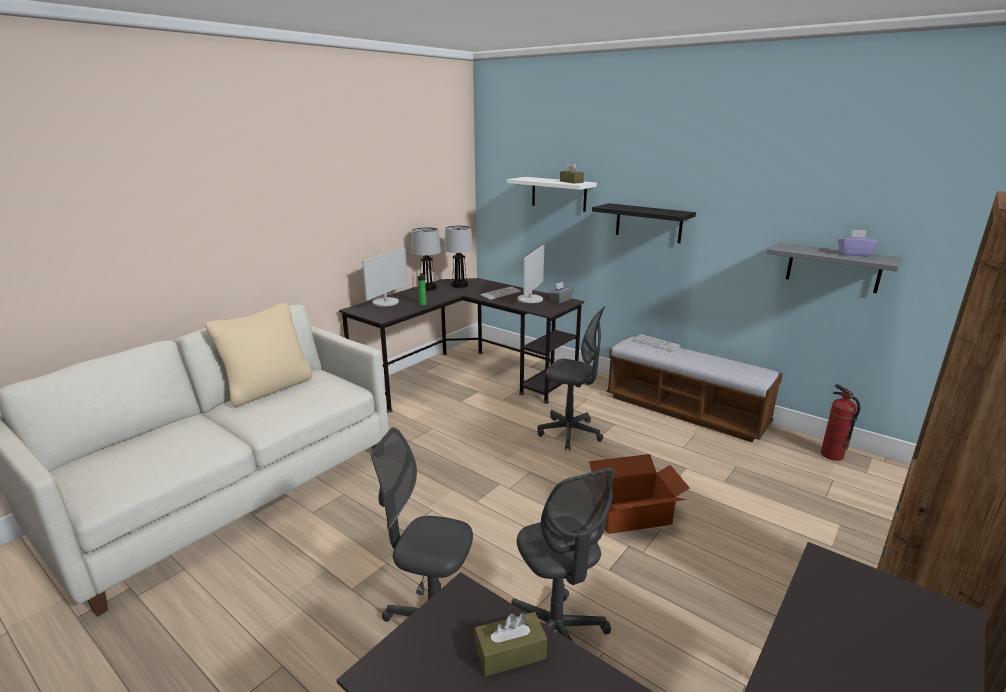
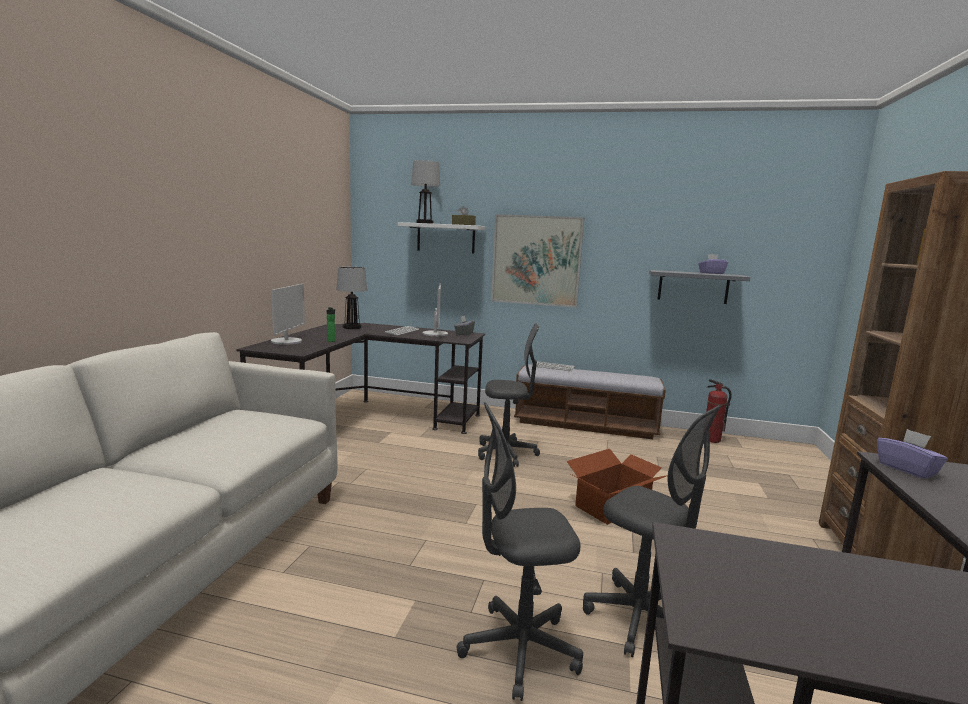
camera: 25 degrees left, 10 degrees down
(268, 388) = (193, 429): beige pillow -> none
(428, 288) = (321, 330): table lamp -> table lamp (425, 223)
(510, 653) = (786, 570): brown tissue box -> none
(648, 223) = (536, 260): black shelf -> picture
(834, 581) = (907, 469): none -> purple tissue box

